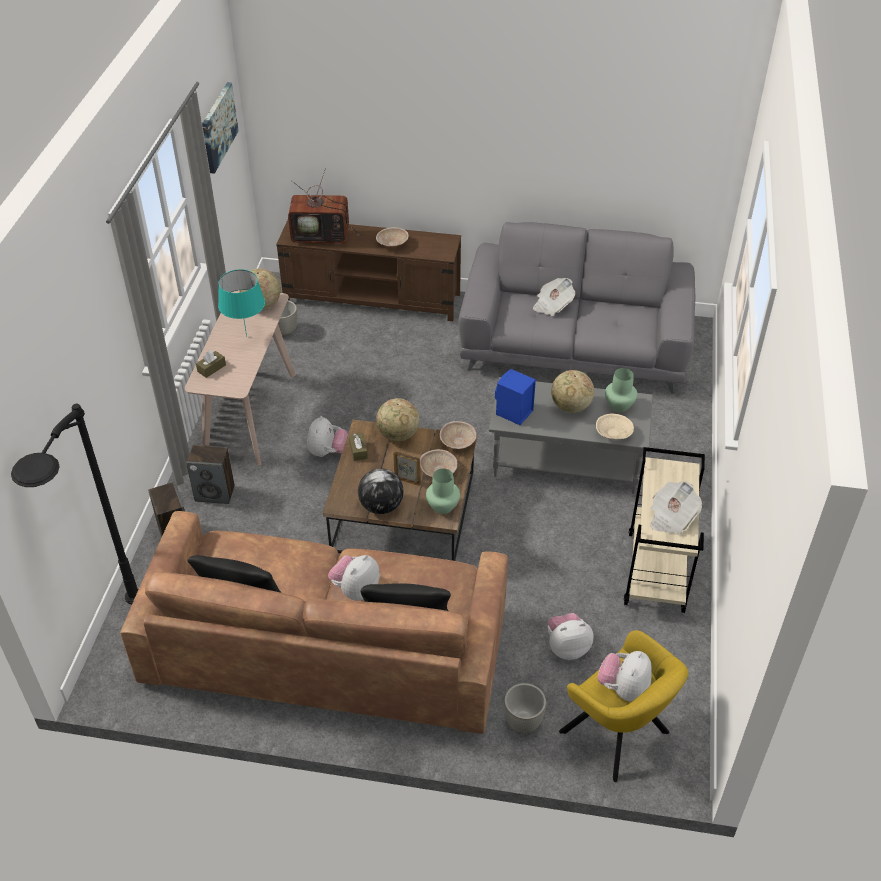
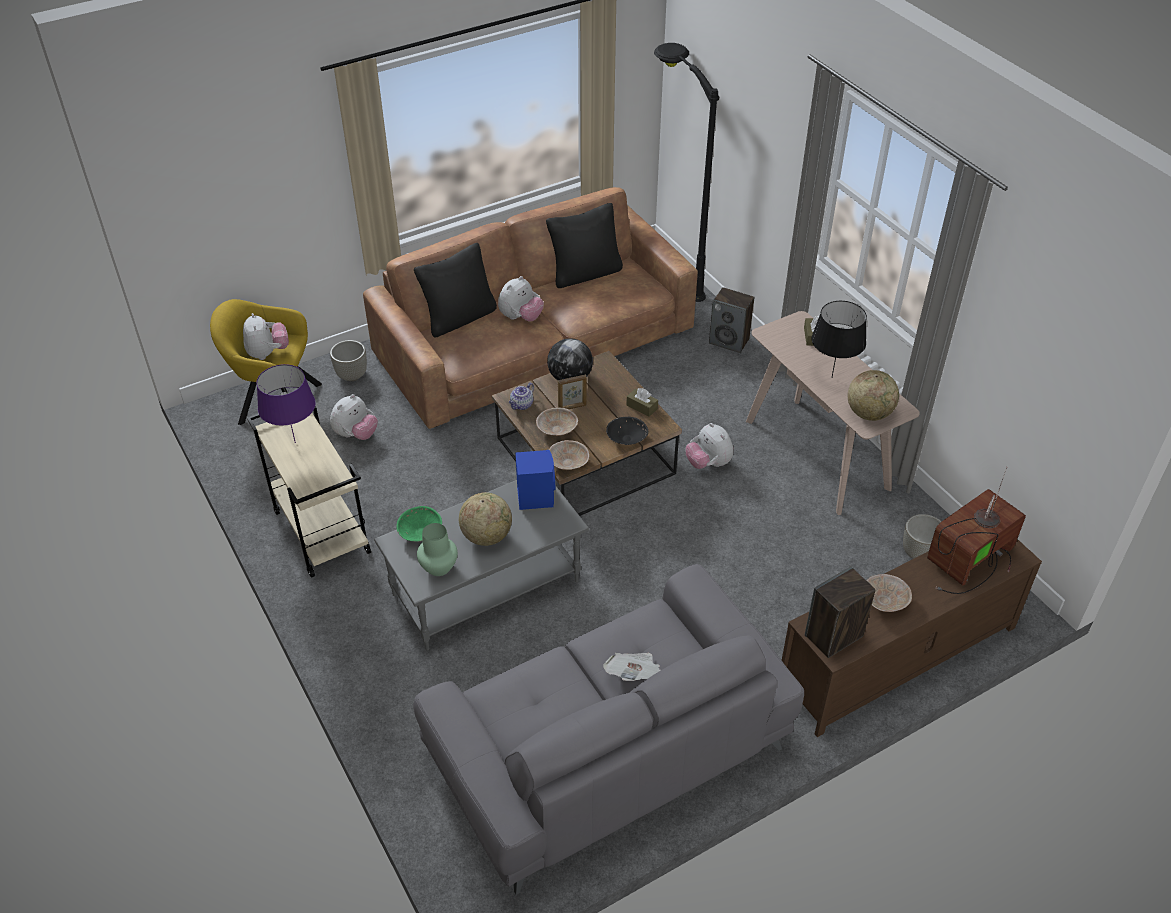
camera: 140 degrees right, 0 degrees up
(215, 493) = (746, 382): speaker -> speaker (833, 636)
(218, 127) = (1063, 335): picture -> none
(246, 336) = (831, 377): turquoise table lamp -> black table lamp
(355, 590) = (521, 317): plush toy -> plush toy turned 45 degrees clockwise
(398, 435) = (626, 438): globe -> black bowl
(443, 506) = (521, 405): green vase -> teapot
(614, 433) = (420, 532): beige bowl -> green bowl
(671, 517) = (295, 442): newspaper -> purple table lamp

